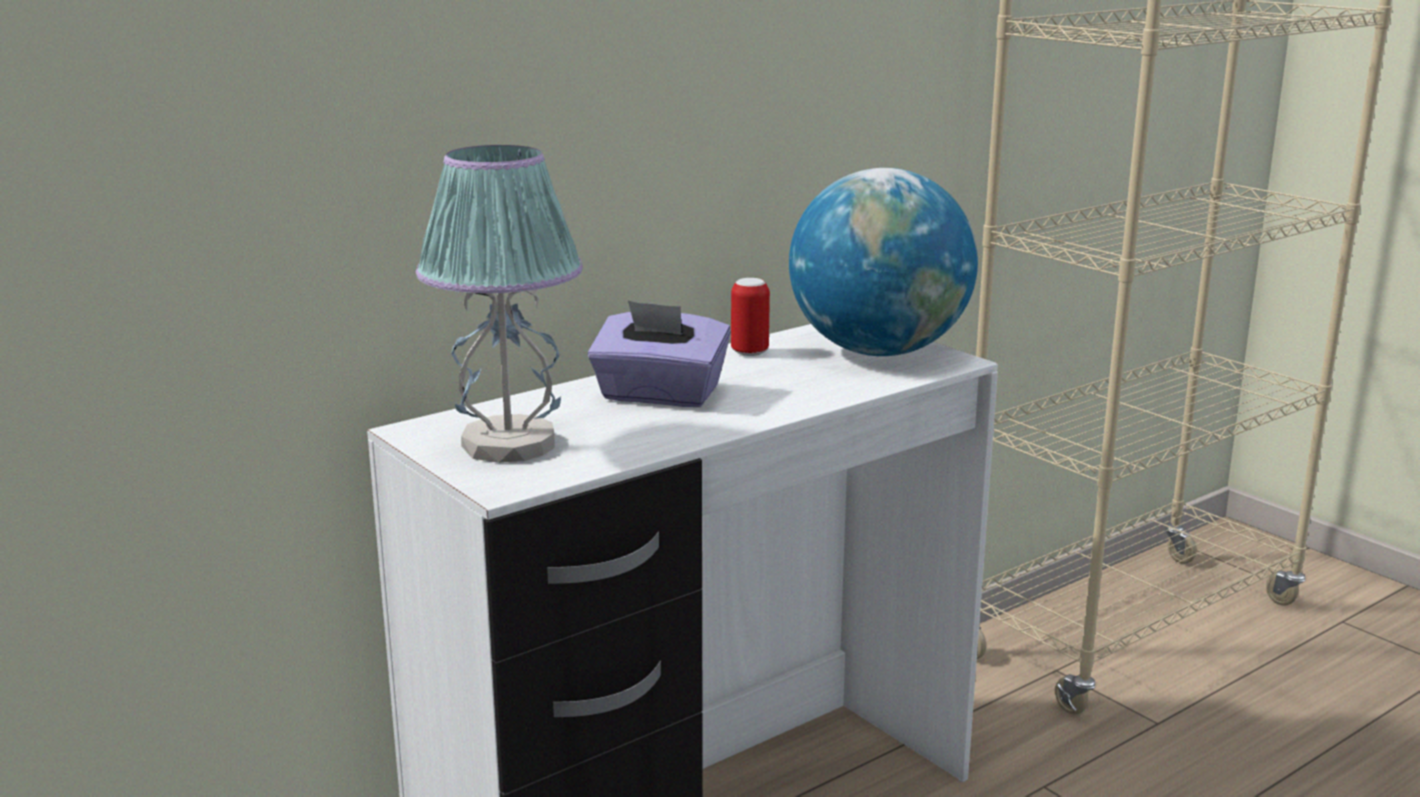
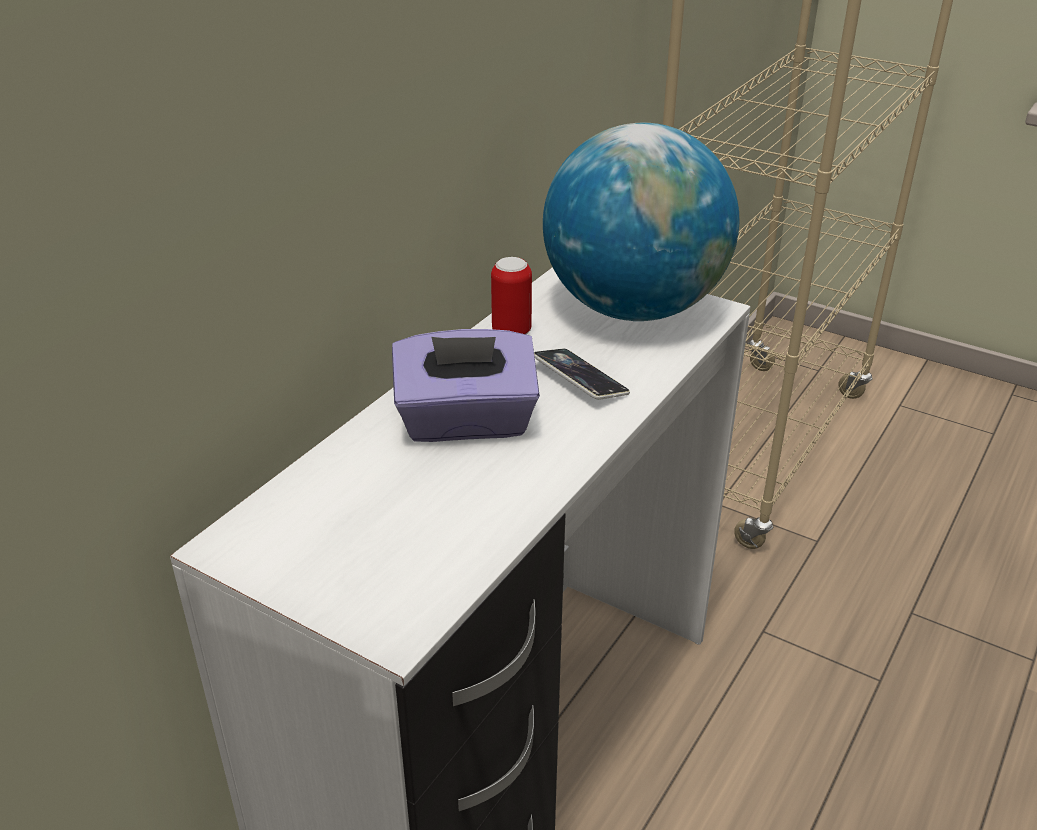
camera: 20 degrees left, 15 degrees up
(507, 445) = (355, 549): table lamp -> none
(784, 385) = (580, 379): none -> phone

